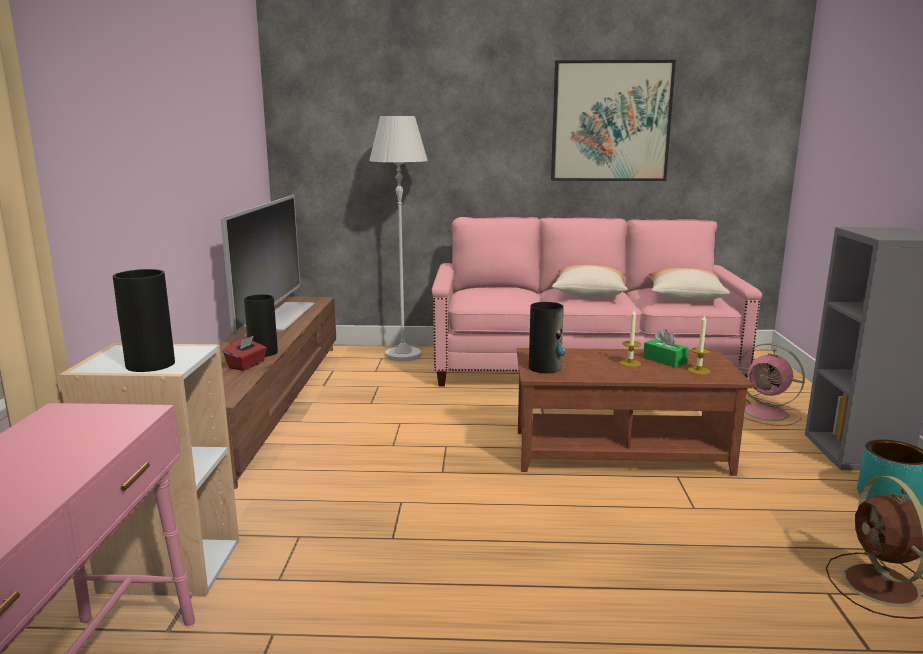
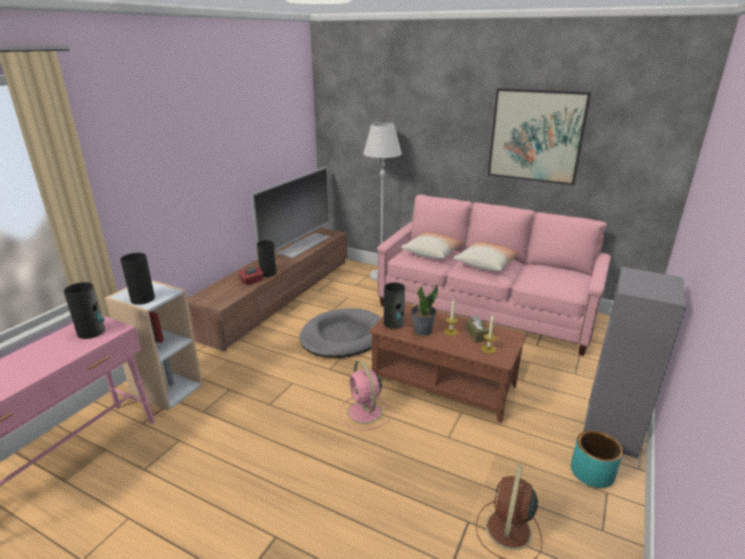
camera: 25 degrees right, 10 degrees up
(85, 425) = (92, 332): none -> vase
(420, 430) = (342, 336): none -> grey dog bed
(593, 368) = (422, 330): none -> potted plant
(664, 360) = (476, 334): green tissue box -> brown tissue box
(684, 297) = (553, 279): pillow -> pillow (432, 253)
(767, 413) = (580, 379): pink fan -> pink fan (365, 413)

